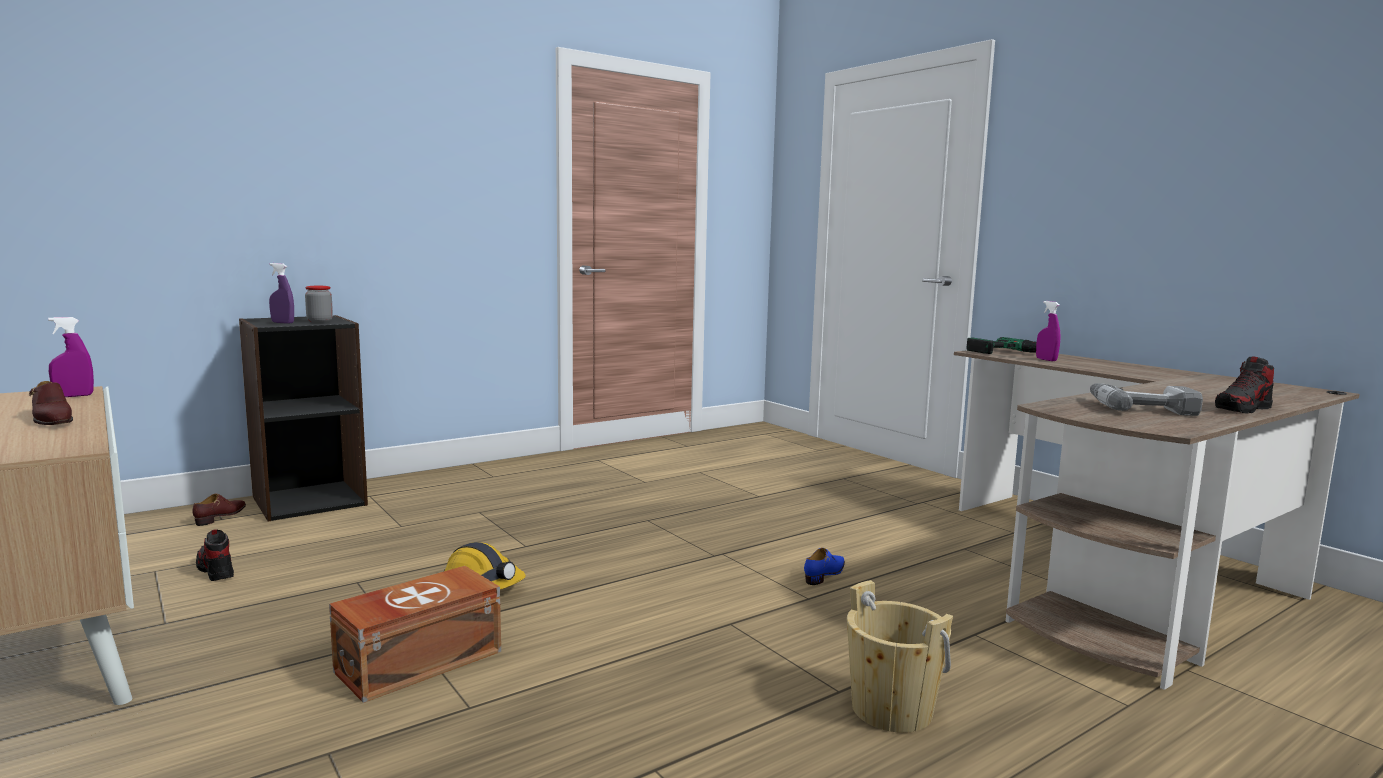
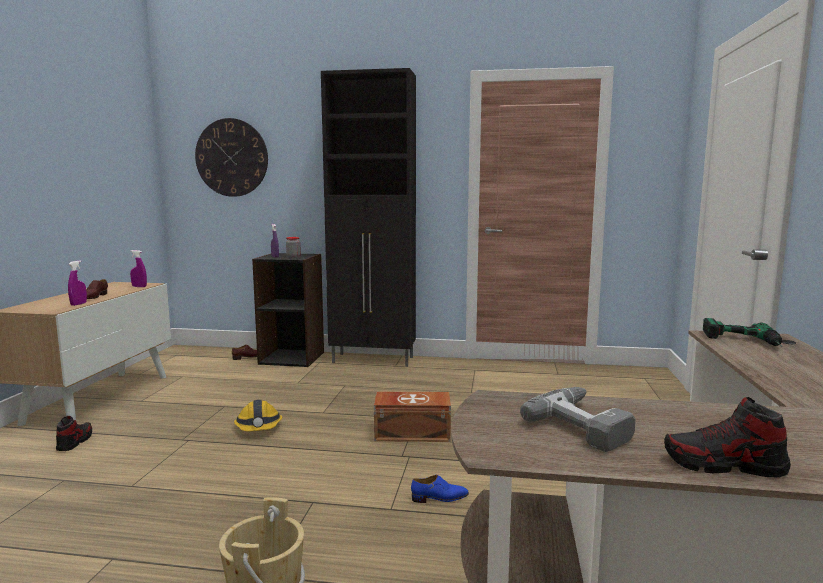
camera: 45 degrees right, 0 degrees up
(134, 134) = (231, 157): none -> wall clock
(215, 570) = (197, 382): shoe -> shoe (75, 442)
(416, 661) = (162, 454): brown storage box -> brown storage box (411, 432)
(448, 476) = (374, 360): none -> black cabinet
(1046, 360) = (758, 355): purple spray bottle -> purple spray bottle (78, 304)

